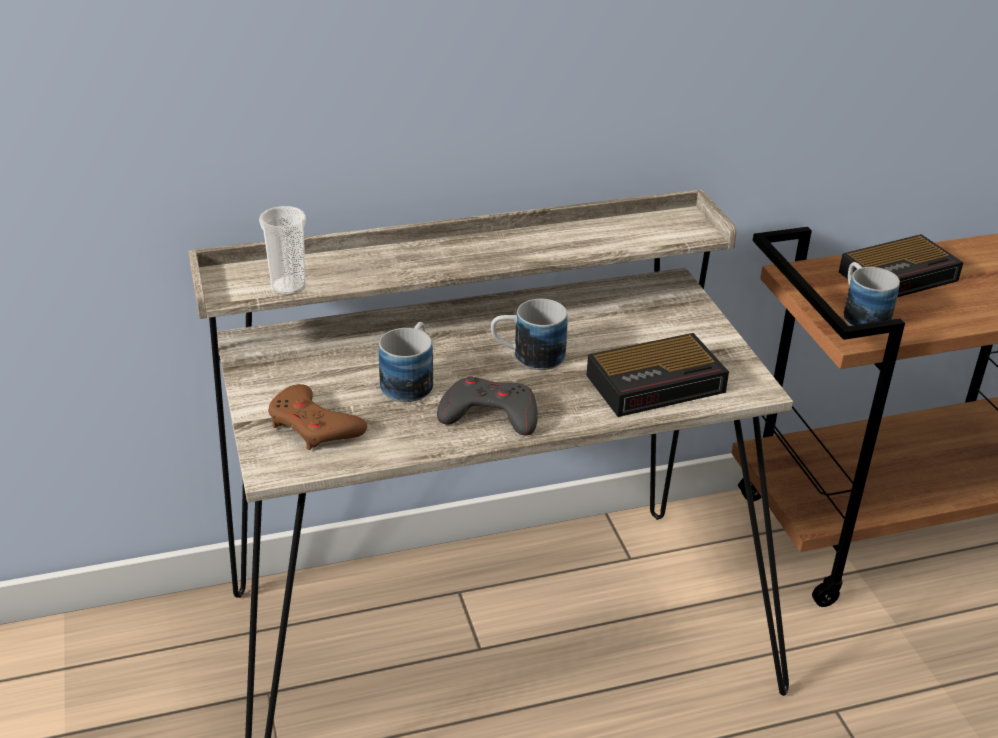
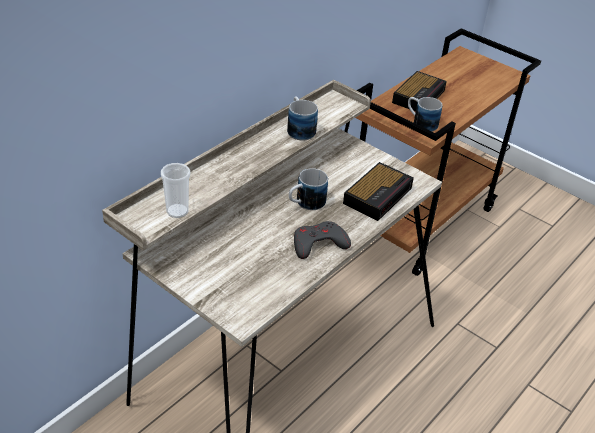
camera: 35 degrees left, 5 degrees up
(314, 426) = (238, 288): brown game controller -> none
(410, 380) = (261, 240): mug -> mug (299, 129)

